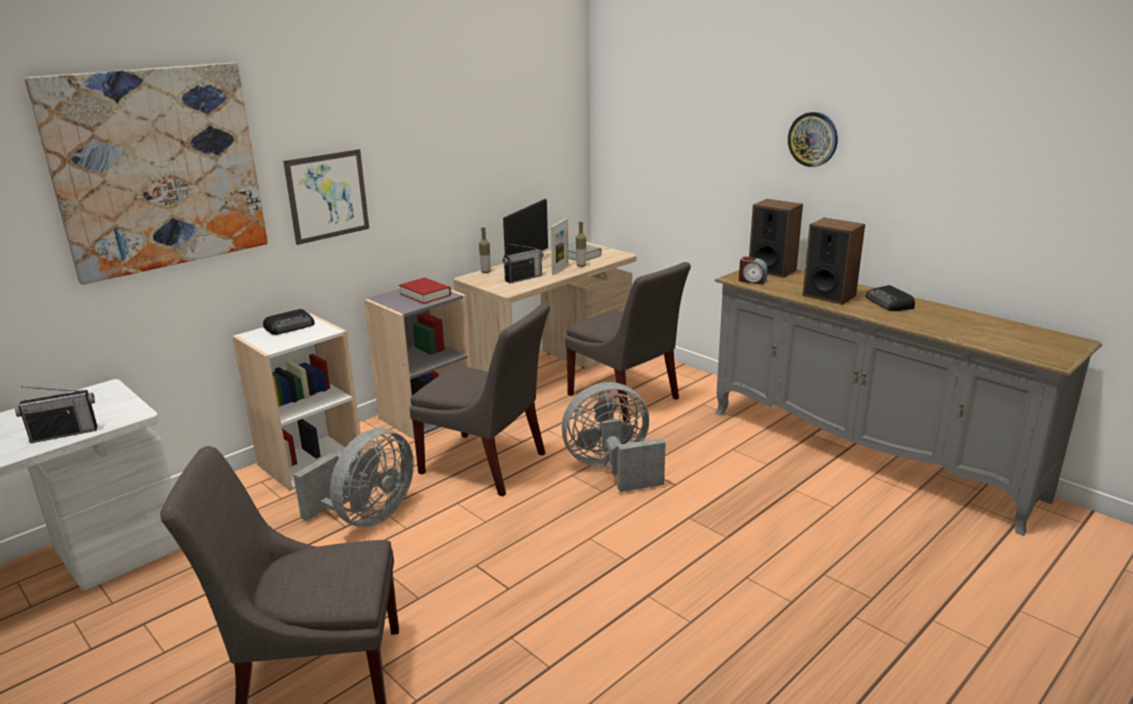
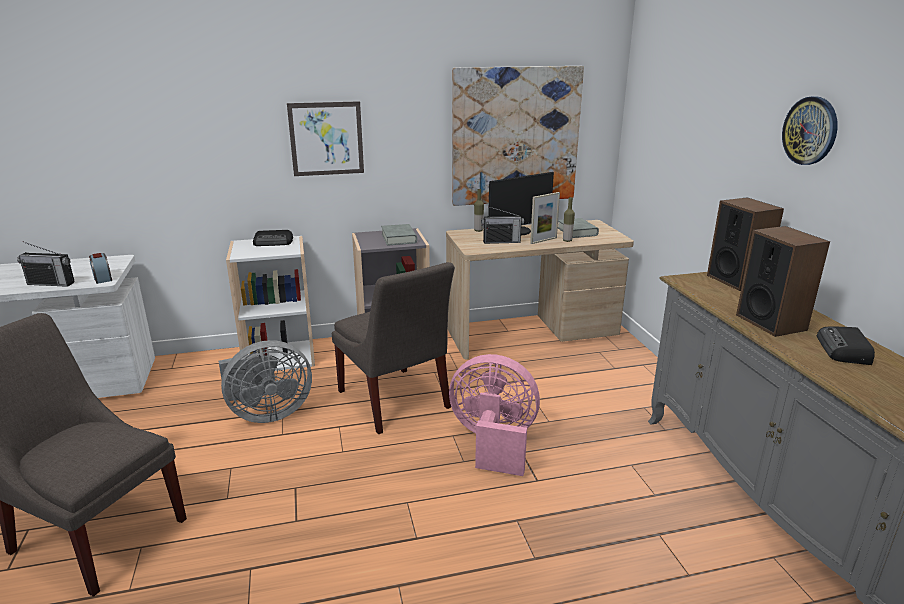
camera: 30 degrees right, 0 degrees up
(158, 169) = (178, 97): picture -> picture (515, 136)
(425, 295) = (399, 238): red book -> grey book
(612, 469) = (493, 443): grey fan -> pink fan
(626, 398) = (572, 379): grey chair -> none
(752, 281) = (697, 286): alarm clock -> alarm clock (102, 278)

